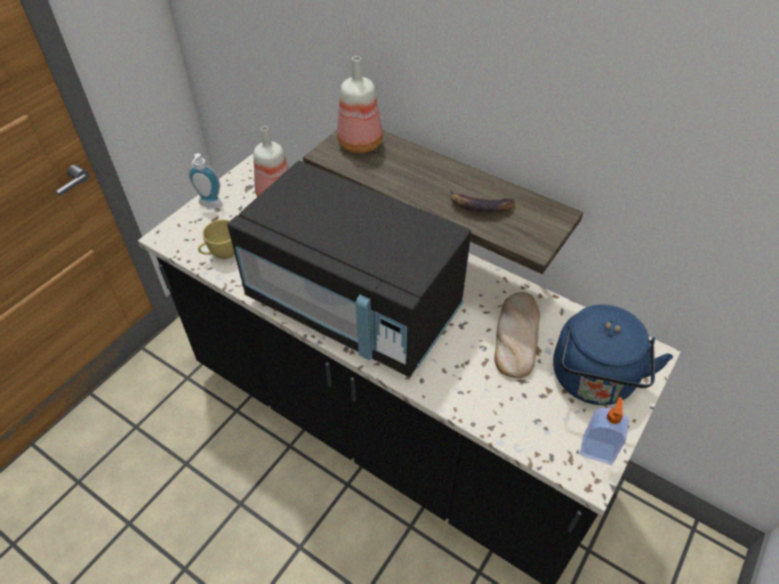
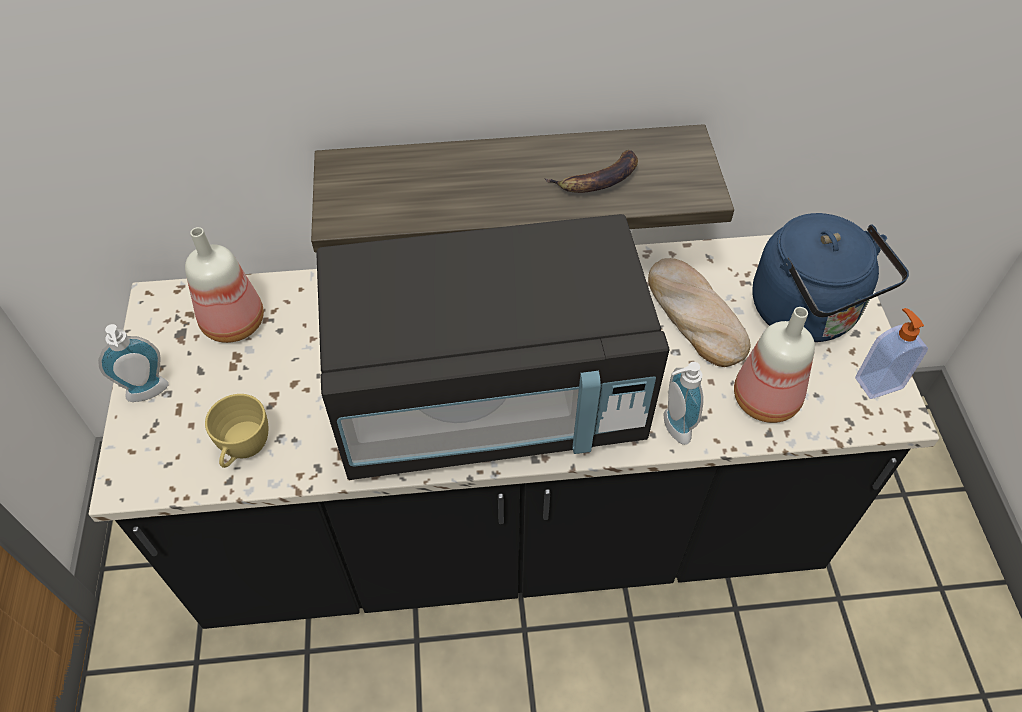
camera: 40 degrees left, 5 degrees up
(361, 144) = (371, 179): bottle -> bottle (767, 398)
(436, 385) = (672, 428): none -> soap dispenser

